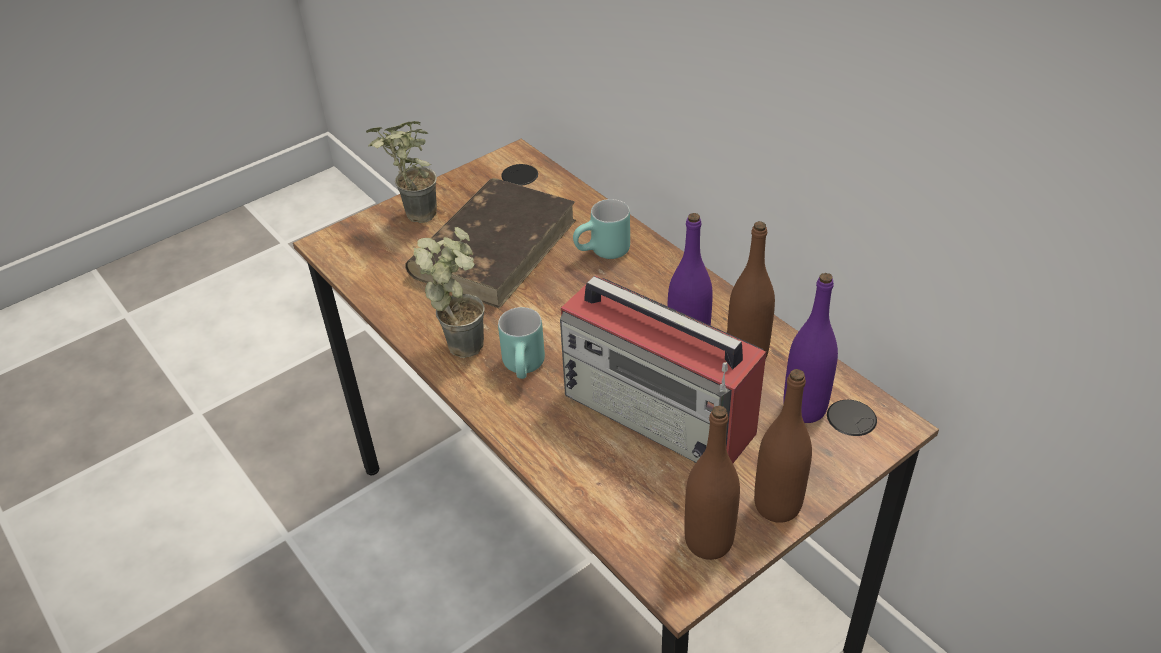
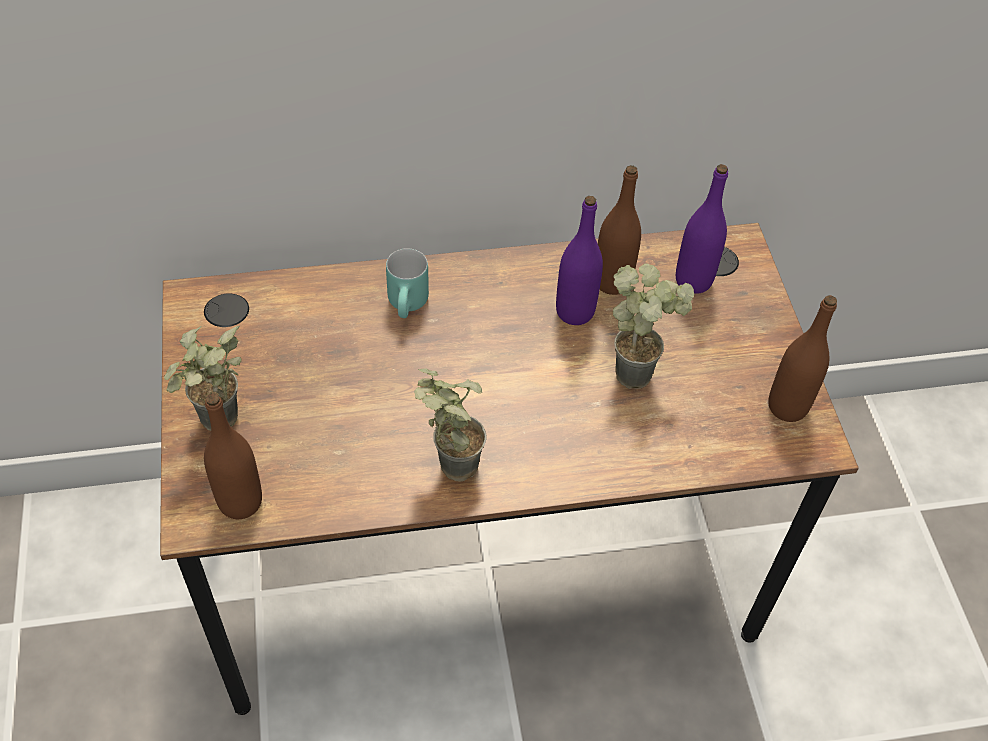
camera: 65 degrees left, 10 degrees up
(495, 246) = (328, 380): brown book -> none
(526, 368) = (522, 433): turquoise mug -> none
(660, 413) = (640, 369): radio -> potted plant
(777, 505) = (776, 349): brown bottle -> brown bottle (240, 502)

